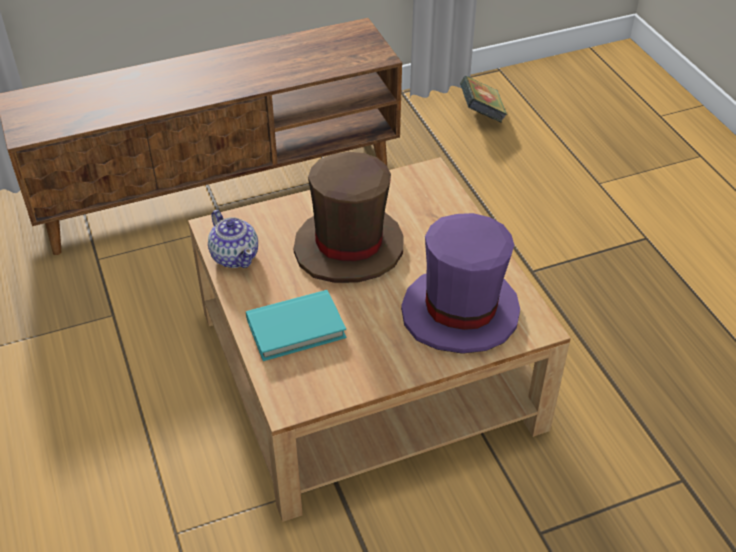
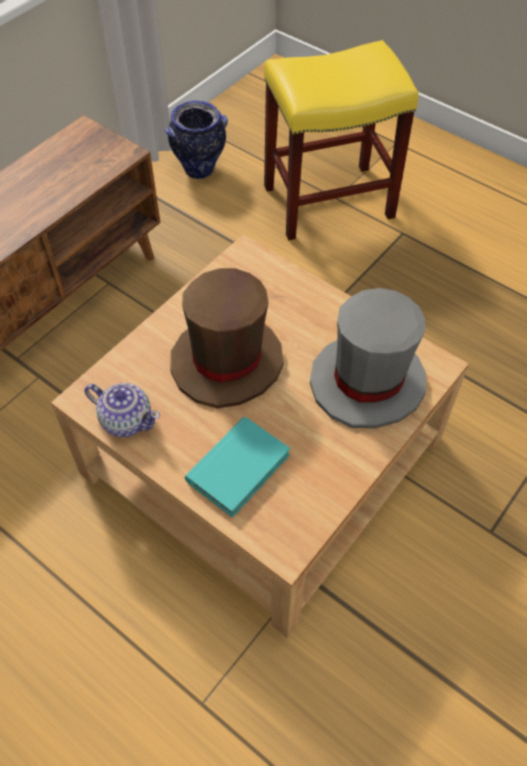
camera: 30 degrees left, 10 degrees up
(460, 312) = (367, 382): purple hat -> grey hat
(481, 114) = (200, 169): book -> vase
(586, 184) = (327, 203): none -> yellow stool

